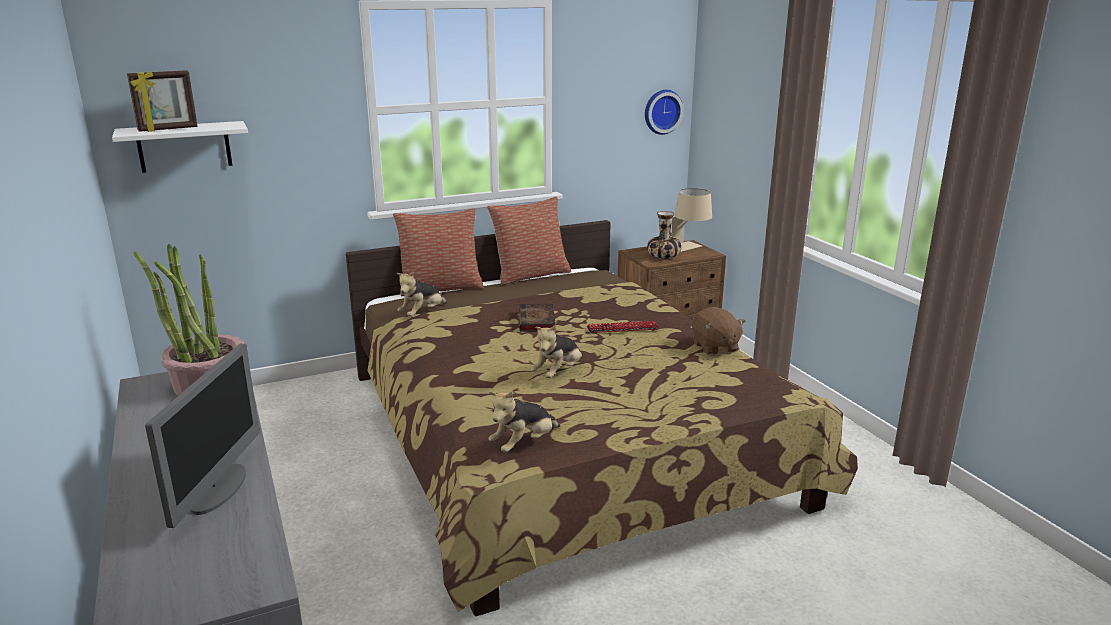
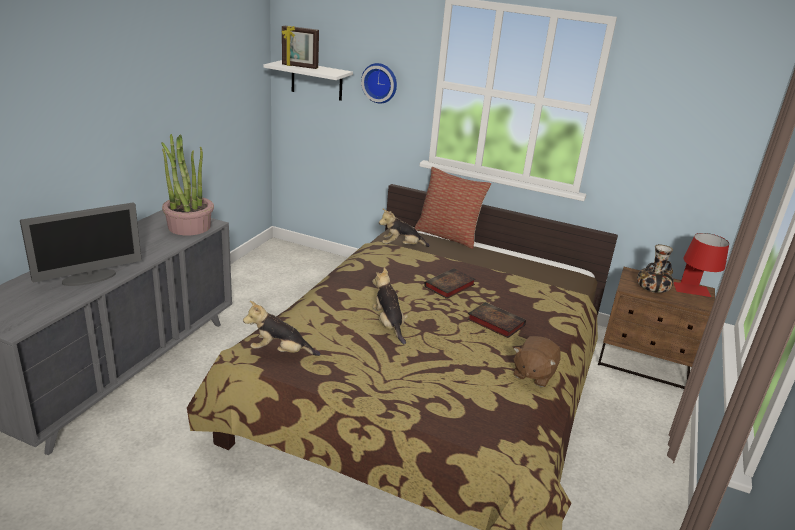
camera: 45 degrees right, 5 degrees up
(530, 275) = (524, 254): pillow -> none
(558, 373) = (388, 325): plush toy -> plush toy turned 75 degrees clockwise
(623, 329) = (494, 322): keyboard -> book
(662, 111) = (720, 150): wall clock -> wall clock (380, 82)
(689, 248) = (693, 292): beige table lamp -> red table lamp

